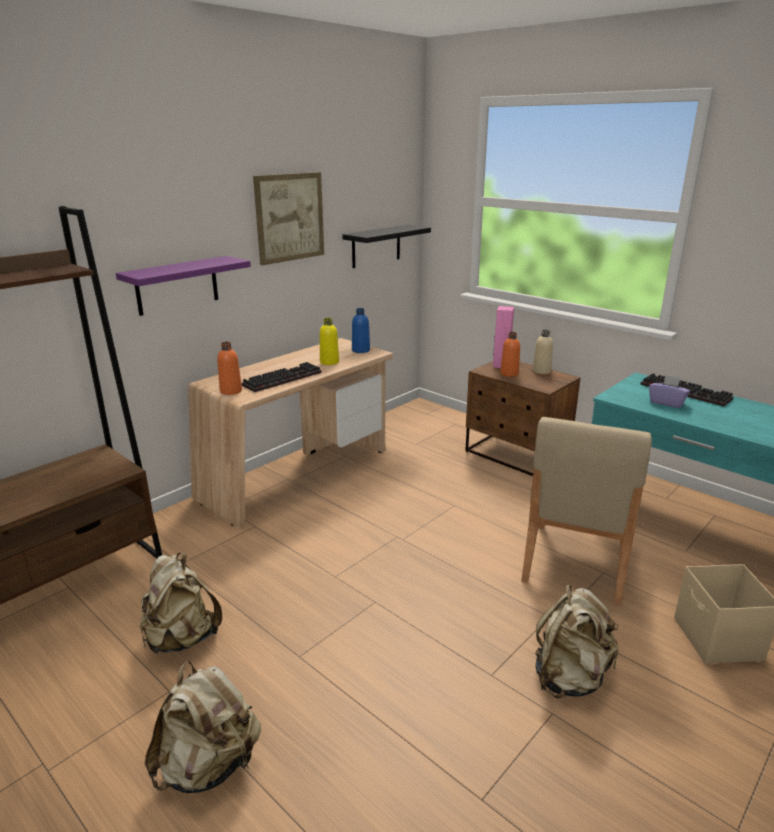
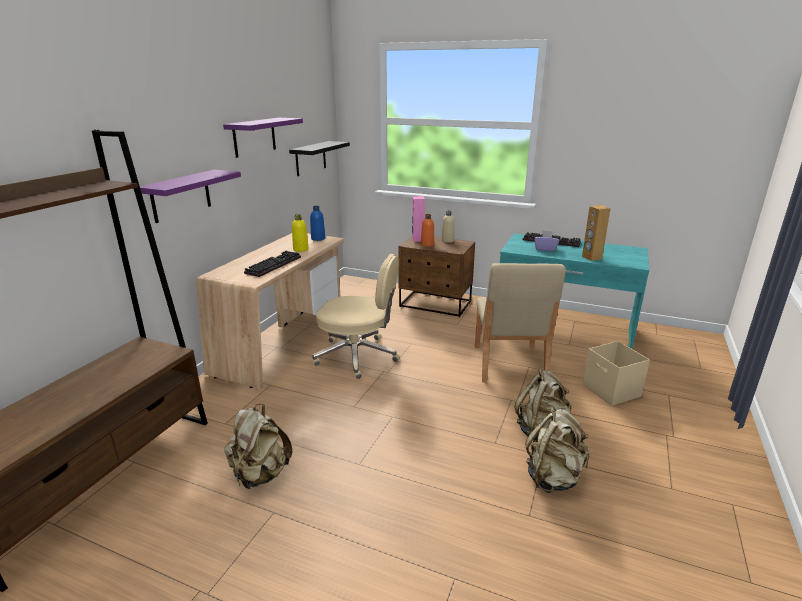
camera: 20 degrees left, 0 degrees up
(209, 765) = (336, 551): beige backpack -> beige backpack (553, 477)
(231, 391) = (238, 278): orange bottle -> none
(290, 217) = (254, 137): picture -> purple shelf
(377, 510) = (358, 356): none -> beige office chair
(733, 426) = (591, 258): none -> brown speaker

